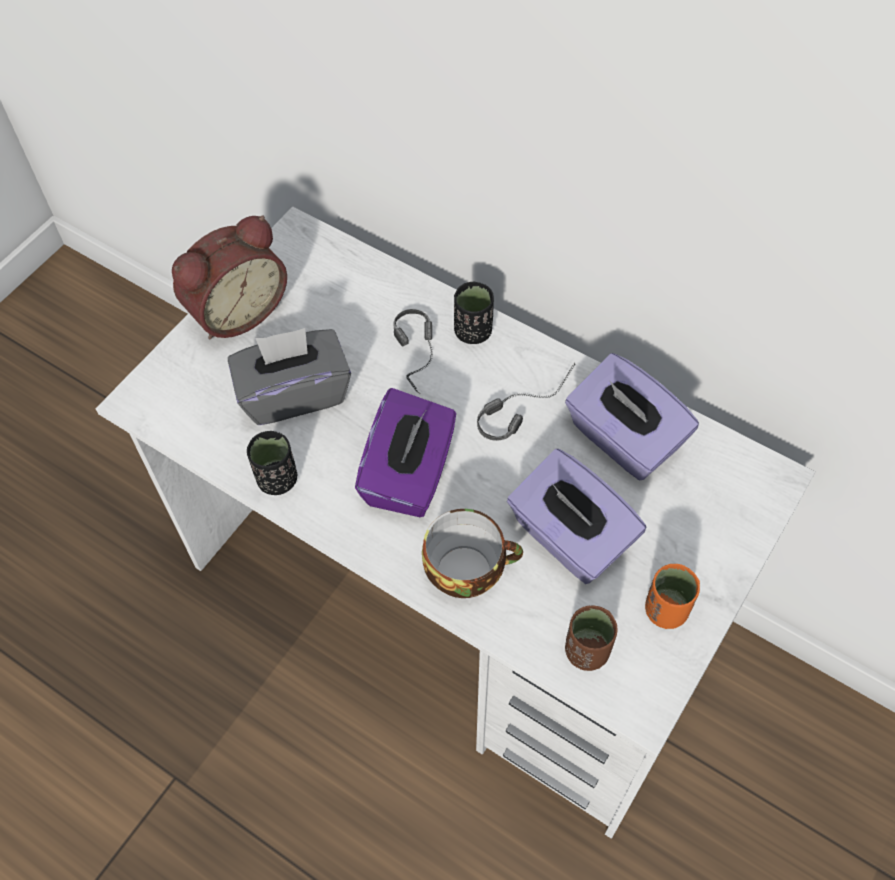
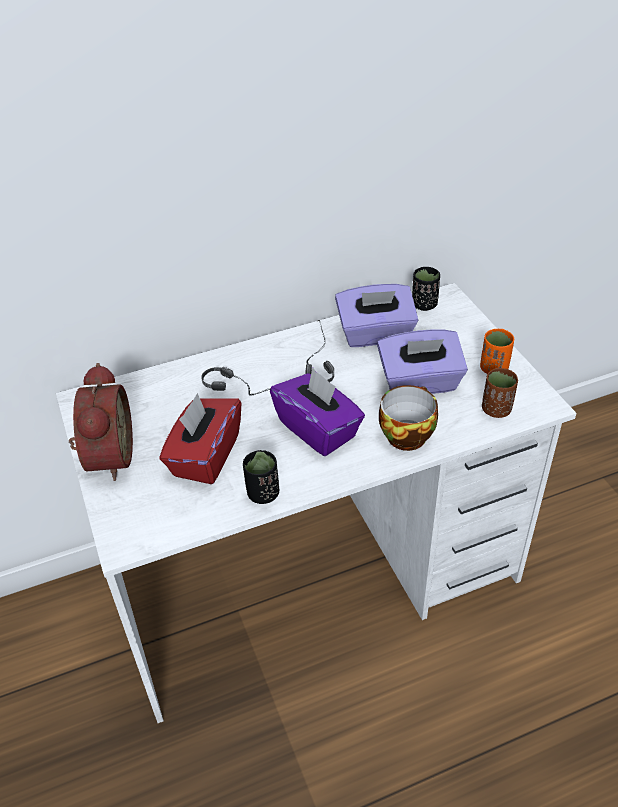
camera: 55 degrees left, 15 degrees down
(294, 393) = (205, 456): grey tissue box -> red tissue box
(473, 331) = (245, 357): black cup -> black cup (424, 304)

